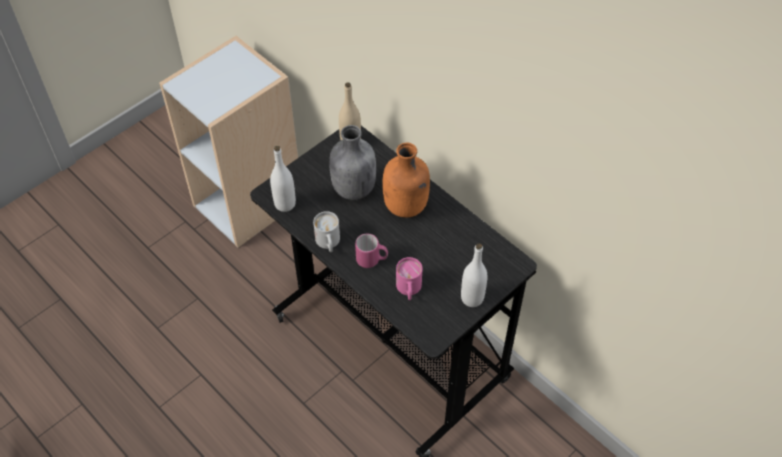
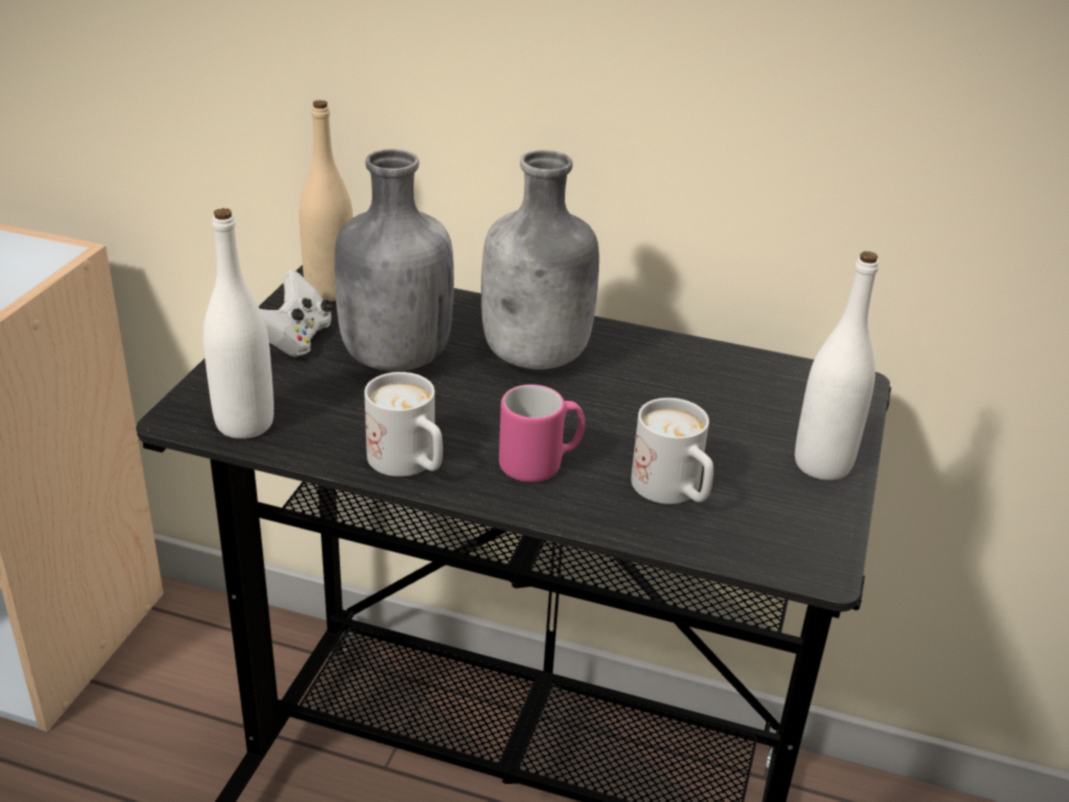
camera: 30 degrees left, 20 degrees down
(323, 166) = (295, 339): none -> white game controller
(406, 206) = (537, 357): orange bottle -> grey bottle
(409, 290) = (674, 492): pink mug -> white mug

